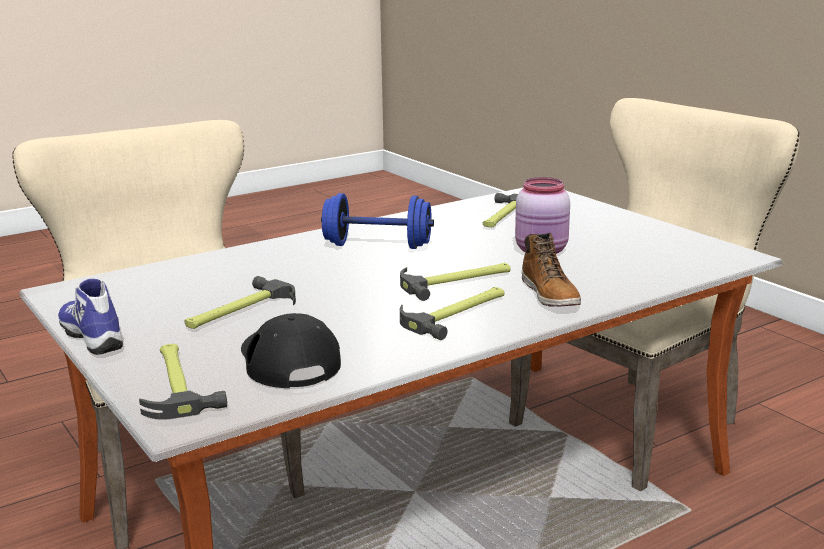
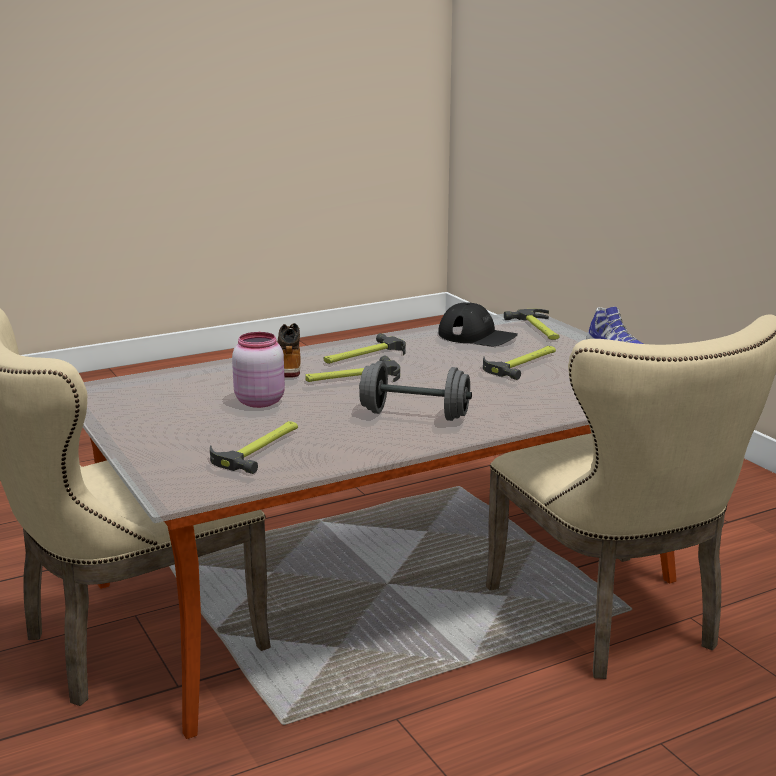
camera: 175 degrees left, 0 degrees up
(288, 360) = (477, 336): black cap -> black cap turned 45 degrees counterclockwise
(377, 246) = (414, 415): blue dumbbell -> grey dumbbell

